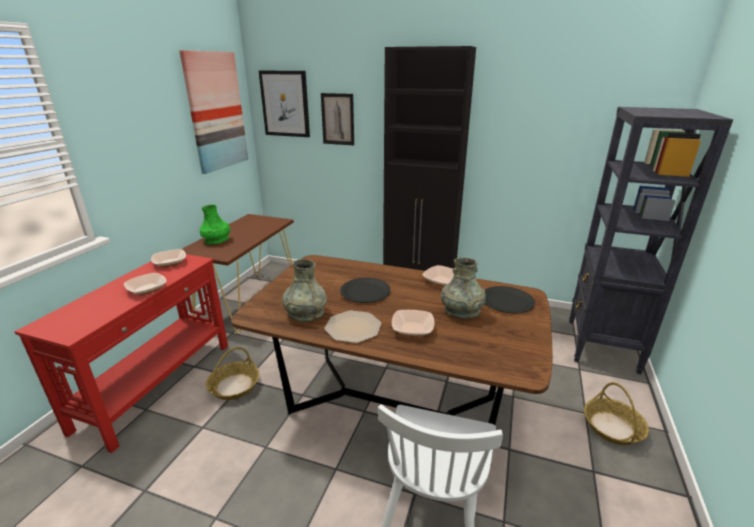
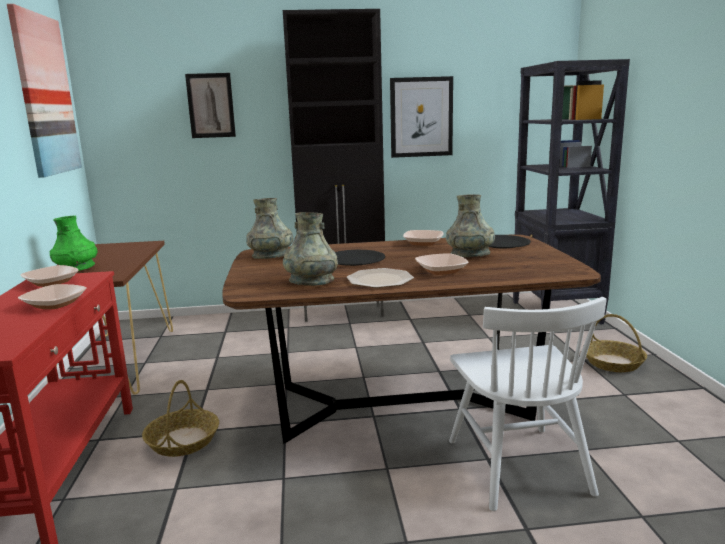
camera: 25 degrees left, 10 degrees down
(285, 104) = (132, 91): picture -> picture (421, 117)
(316, 268) = (271, 256): none -> grey vase

